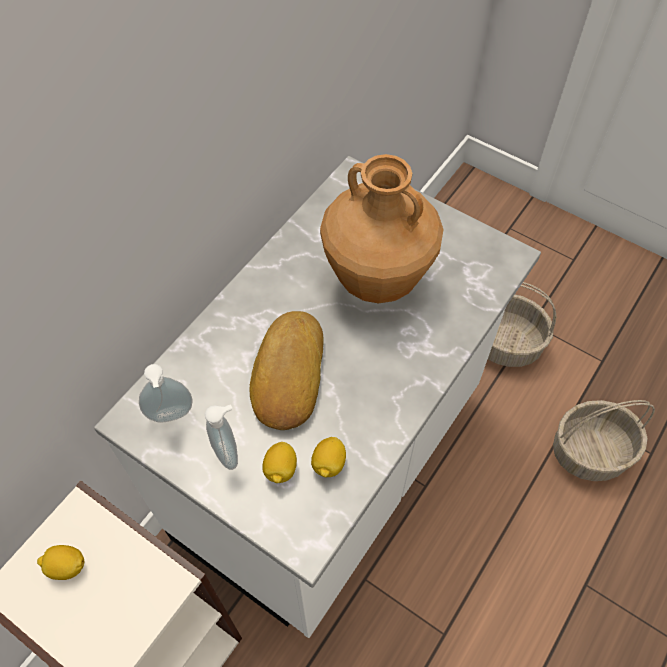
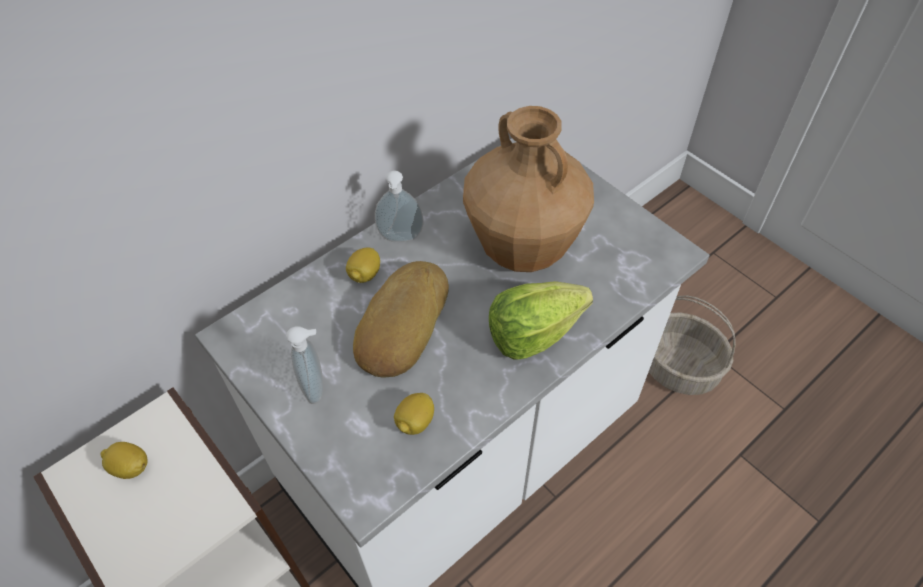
camera: 15 degrees right, 5 degrees down
(171, 416) = (272, 340): soap dispenser -> soap dispenser (401, 238)
(280, 469) = (363, 416): lemon -> lemon (365, 274)
(409, 358) = (533, 333): none -> lettuce
(590, 451) = (748, 502): basket -> none

